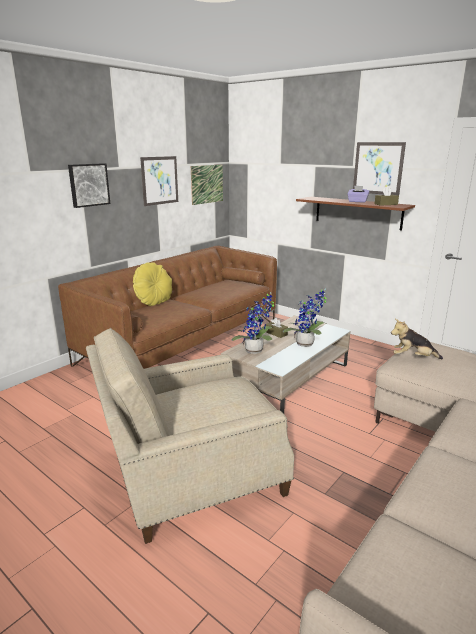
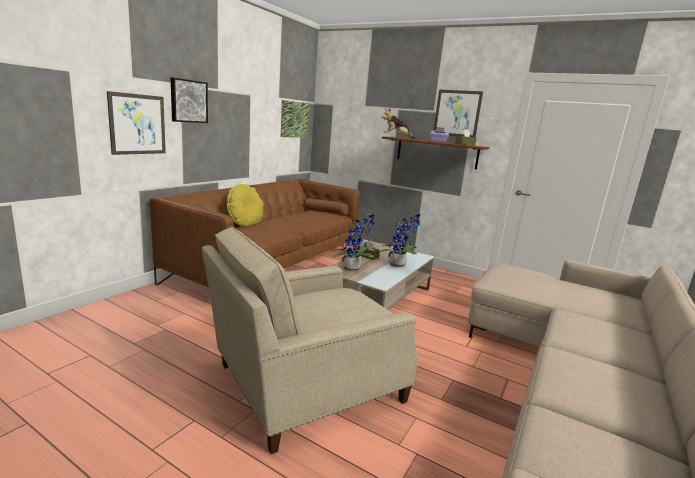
camera: 10 degrees left, 5 degrees down
(159, 180) = (254, 108): picture -> picture (138, 124)
(412, 357) = (502, 275): plush toy -> plush toy (396, 137)

